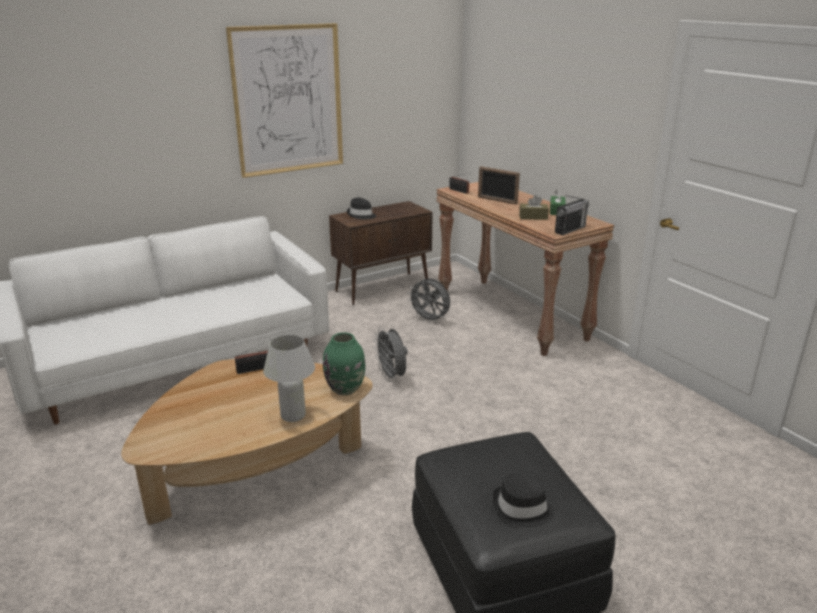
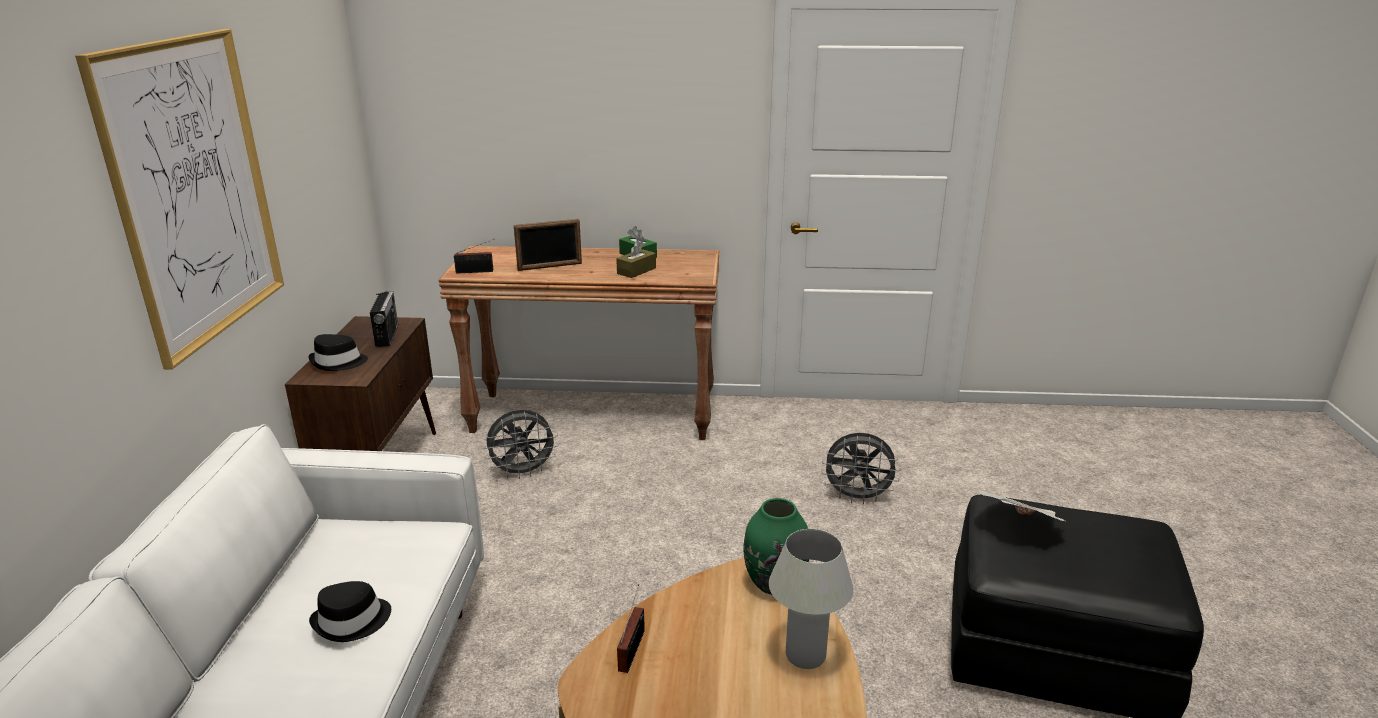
camera: 55 degrees left, 0 degrees up
(392, 377) = (620, 563): grey fan -> grey fan (857, 497)
(502, 453) = (1020, 526): none -> newspaper
(522, 509) = (1128, 556): black hat -> black hat (352, 621)
(570, 229) = (702, 270): radio -> radio (387, 336)

